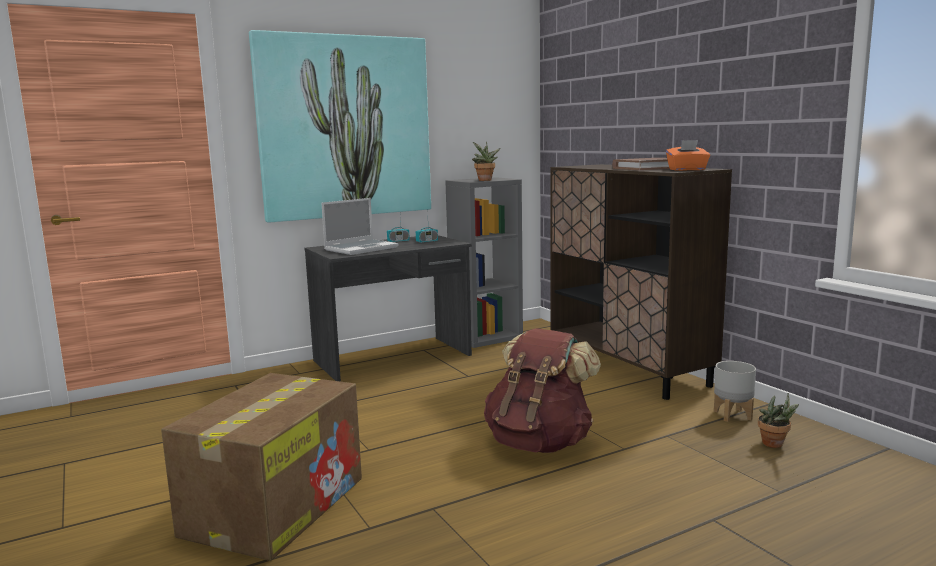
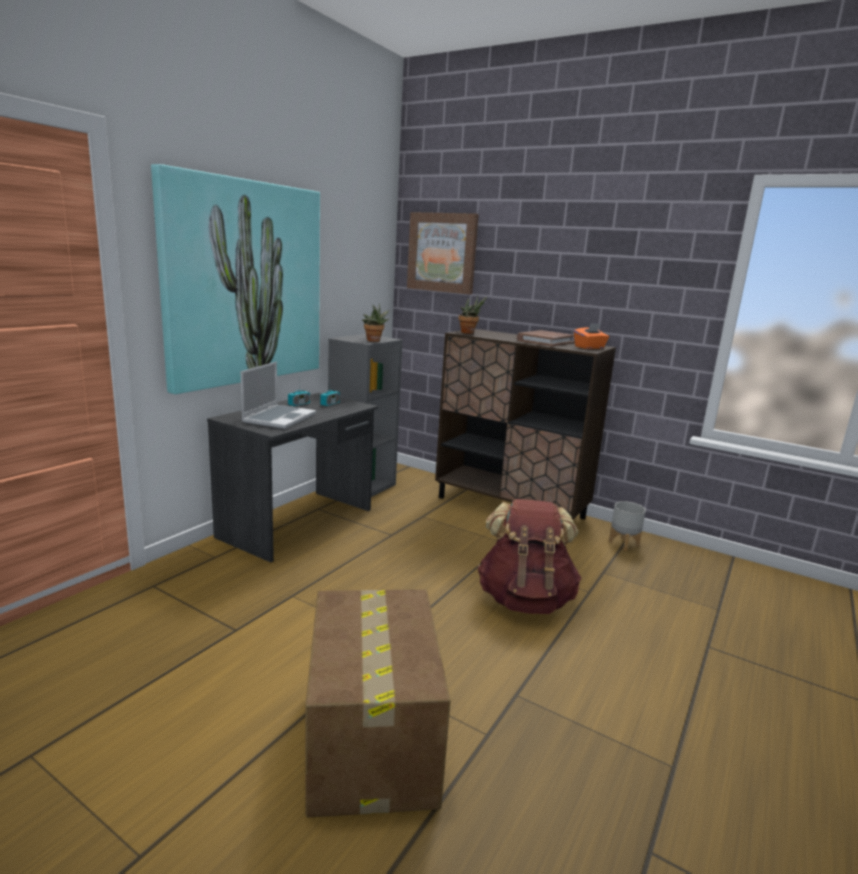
camera: 30 degrees left, 5 degrees up
(574, 86) = (442, 252): none -> picture
(775, 445) = (674, 567): potted plant -> potted plant (469, 333)

